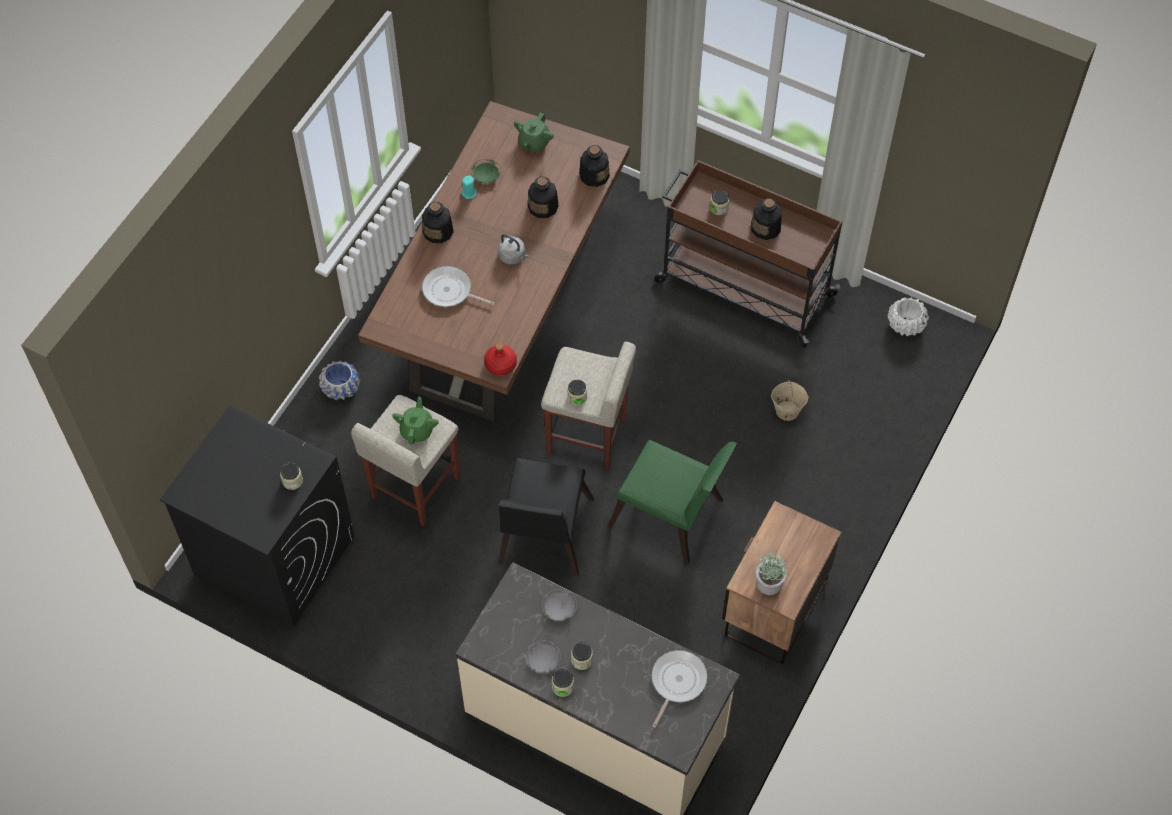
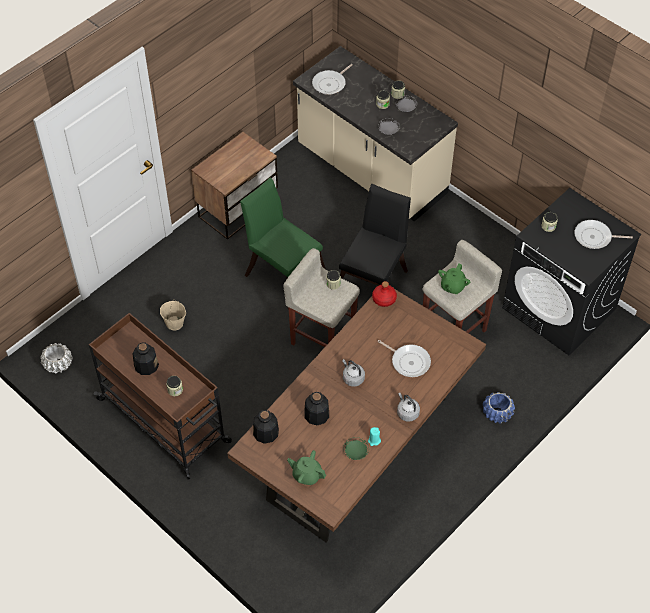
camera: 165 degrees left, 5 degrees down
(225, 478) = (595, 237): none -> frying pan
(438, 231) = (407, 412): bottle -> grey kettle
(534, 143) = (306, 475): green teapot -> green teapot turned 105 degrees counterclockwise
(769, 584) = (249, 151): potted plant -> none

